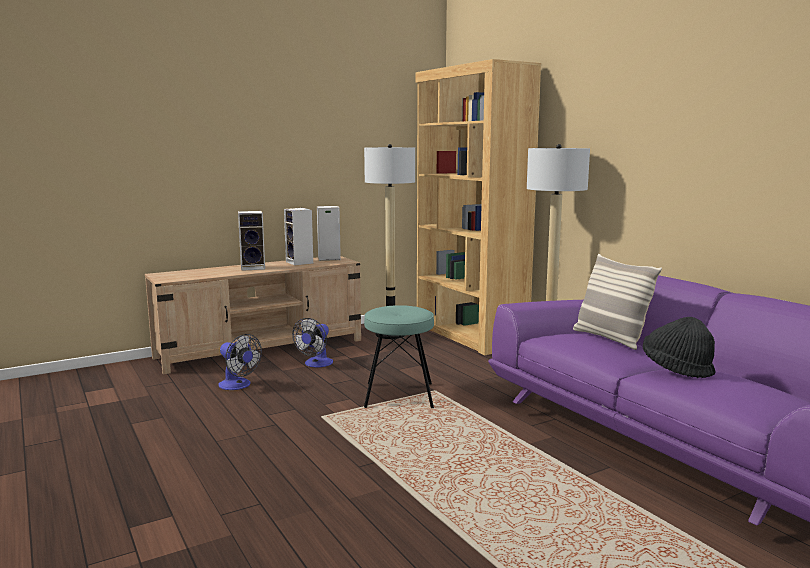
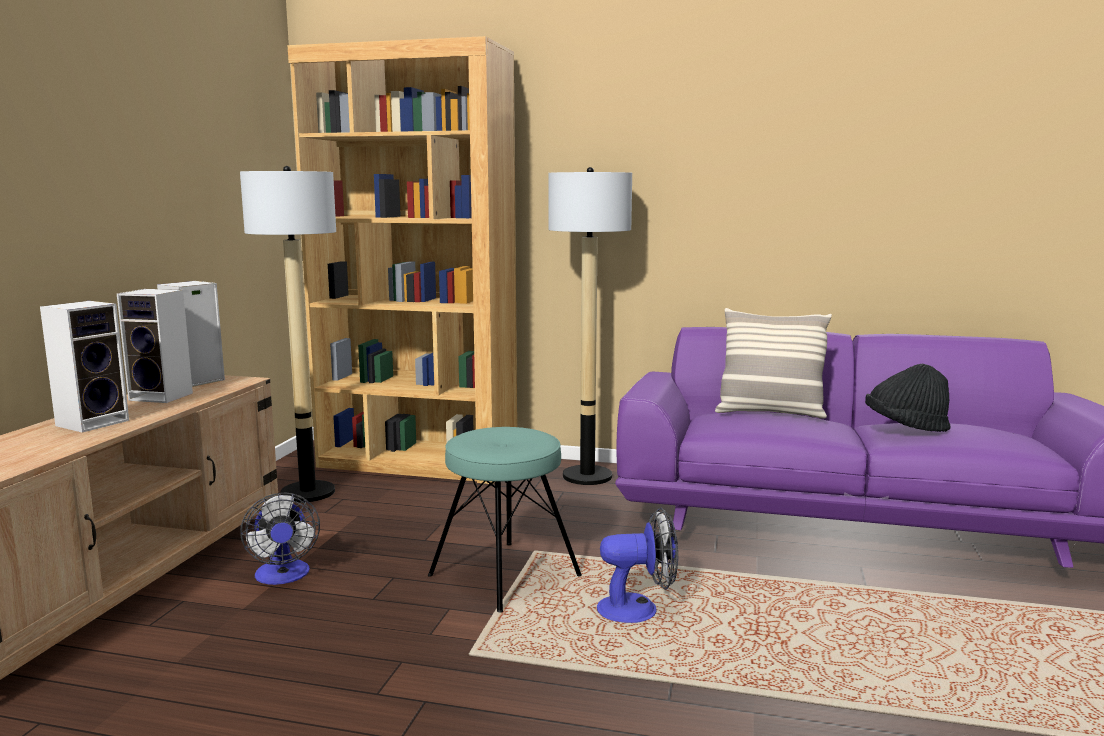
camera: 45 degrees left, 0 degrees up
(238, 386) = (213, 668): fan -> fan (638, 609)

